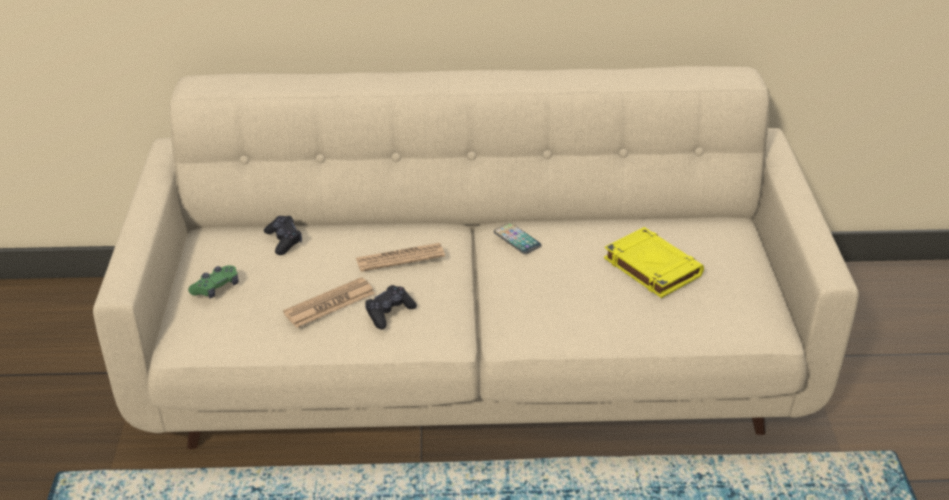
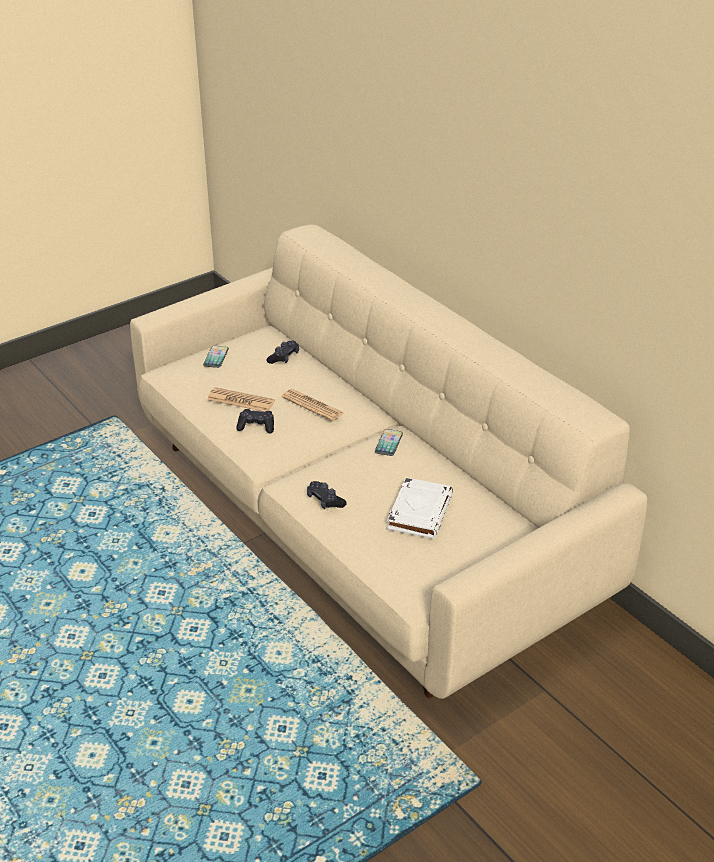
camera: 55 degrees right, 0 degrees up
(216, 288) = (216, 357): green game controller -> phone
(572, 319) = (325, 500): none -> black game controller
(651, 267) = (419, 512): yellow book -> white book

